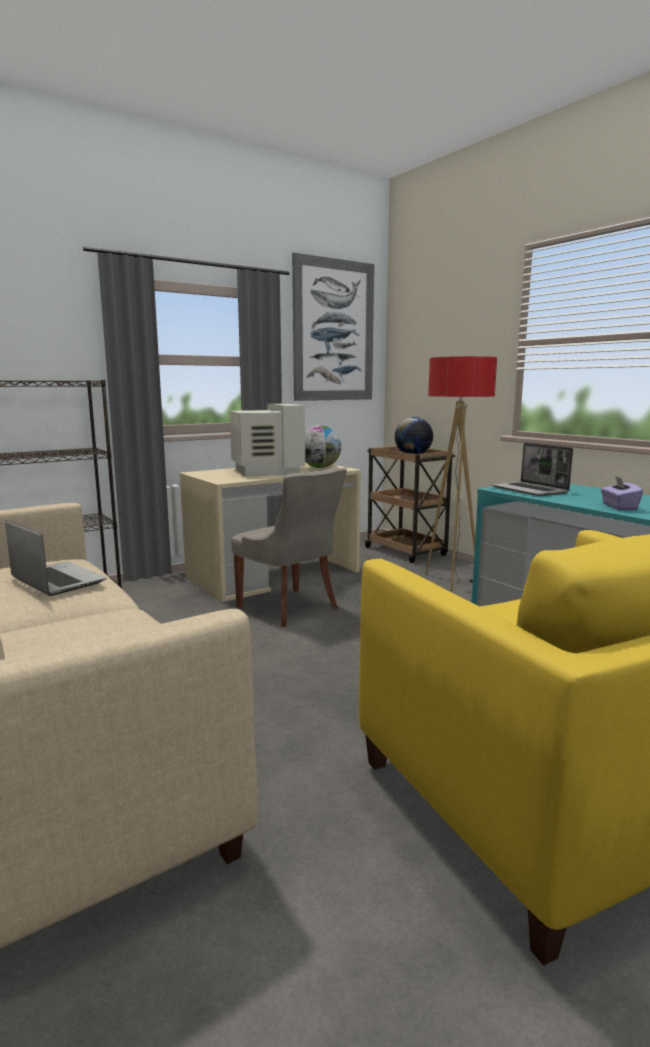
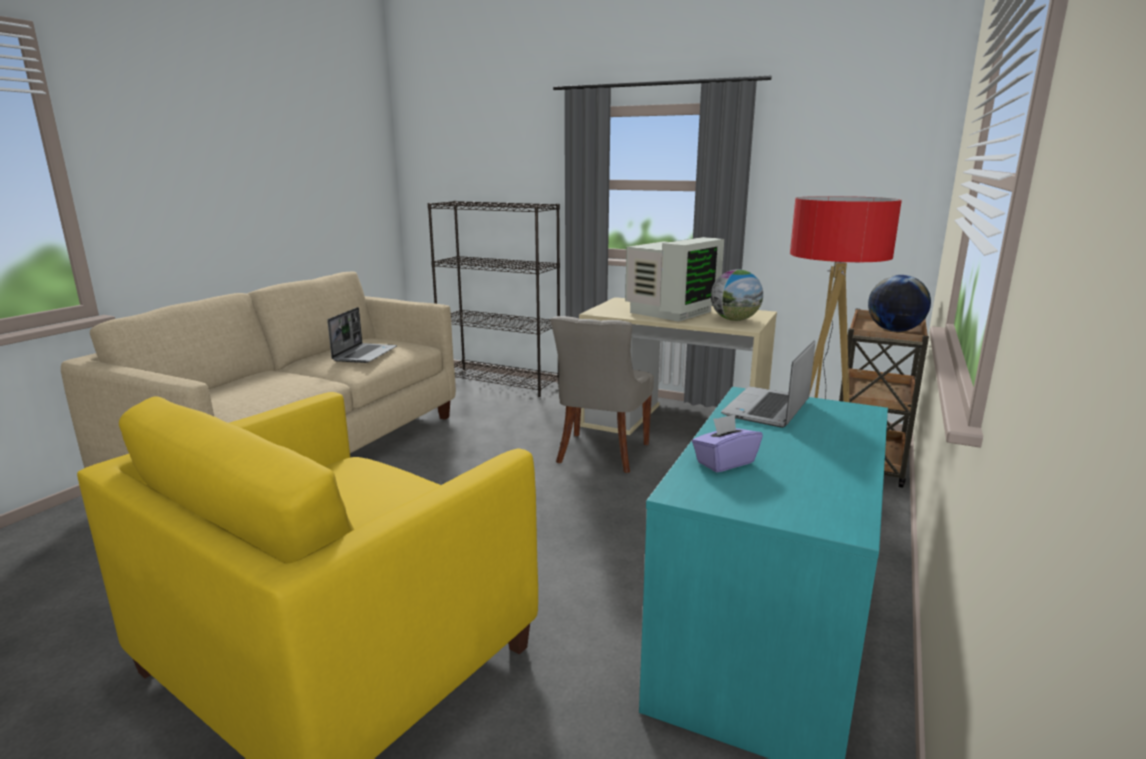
camera: 60 degrees right, 5 degrees up
(334, 331) = (852, 144): picture -> none

